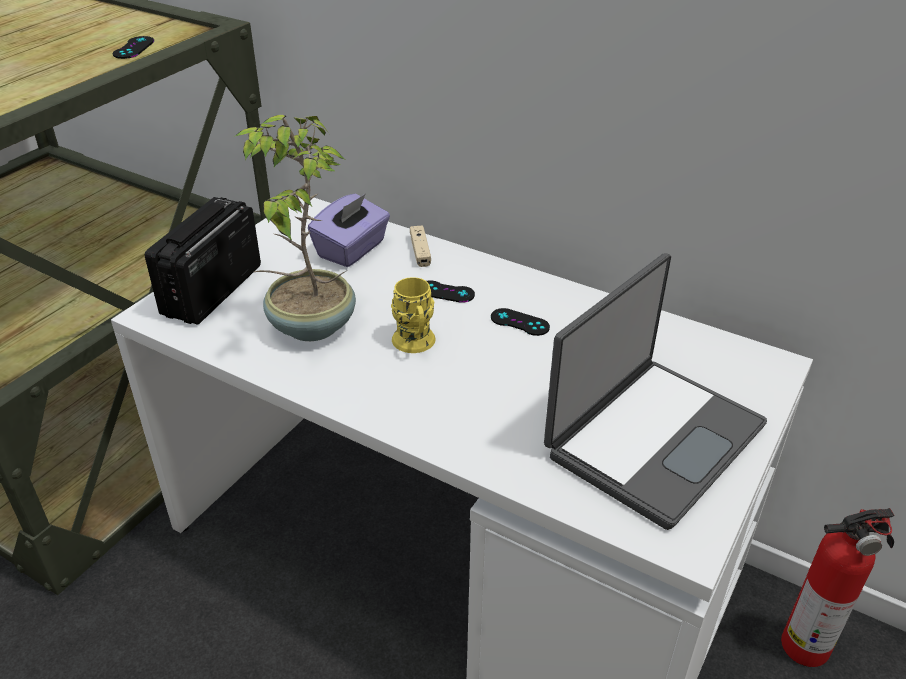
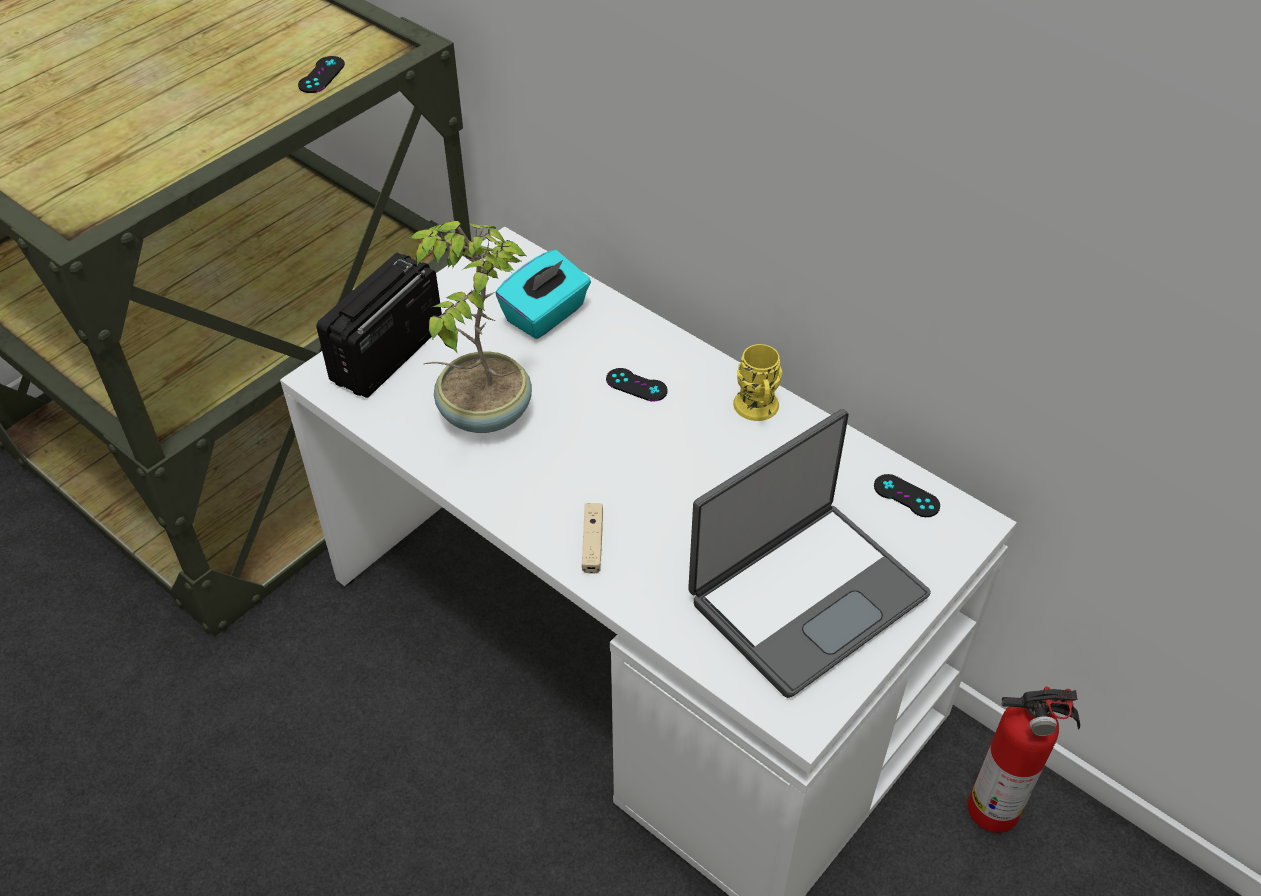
camera: 10 degrees right, 10 degrees up
(352, 250) = (546, 315): purple tissue box -> turquoise tissue box
(415, 344) = (589, 450): yellow mug -> yellow mug (757, 411)
(420, 251) = (620, 325): beige game controller -> beige game controller (592, 543)
(519, 322) = (707, 435): black game controller -> black game controller (906, 496)

